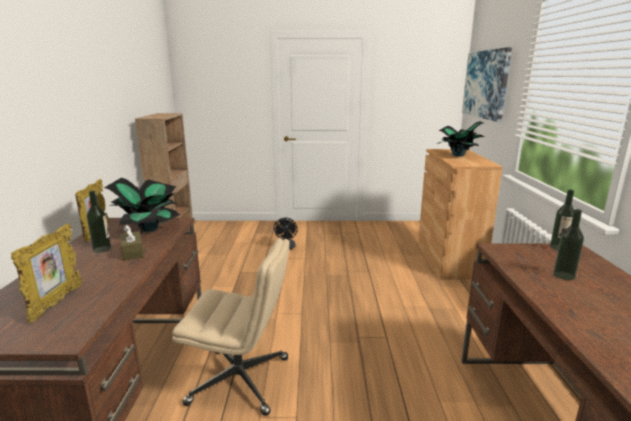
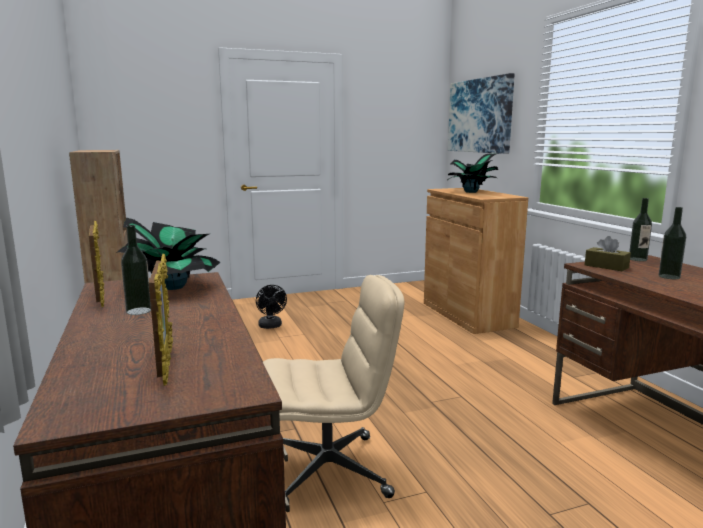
camera: 20 degrees left, 5 degrees down
(132, 252) = (189, 309): brown tissue box -> brown tissue box (606, 266)

